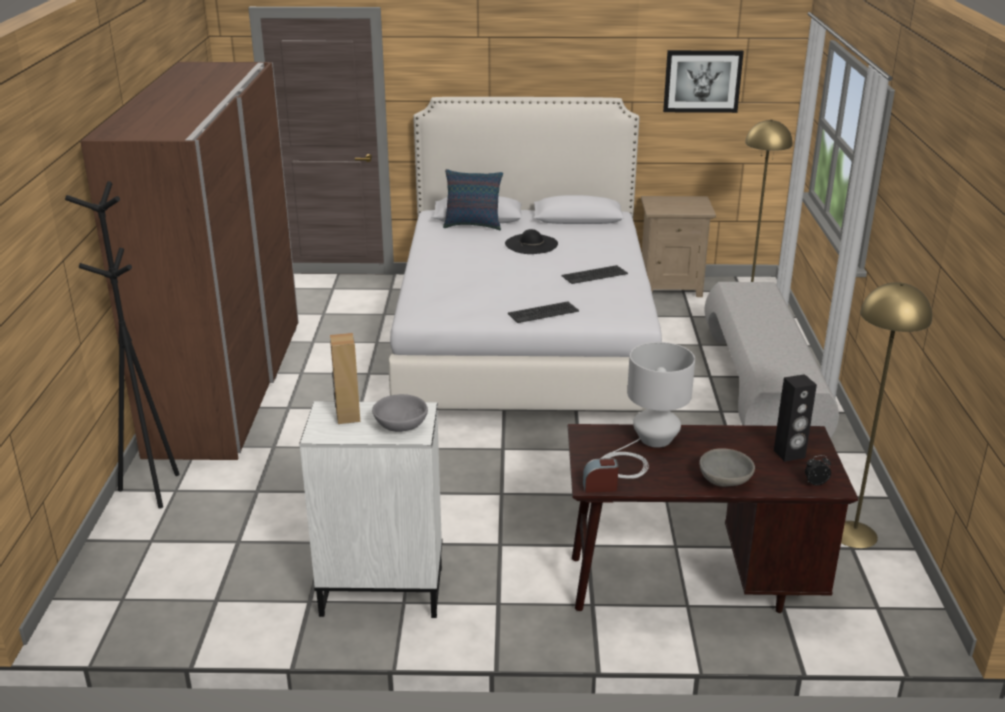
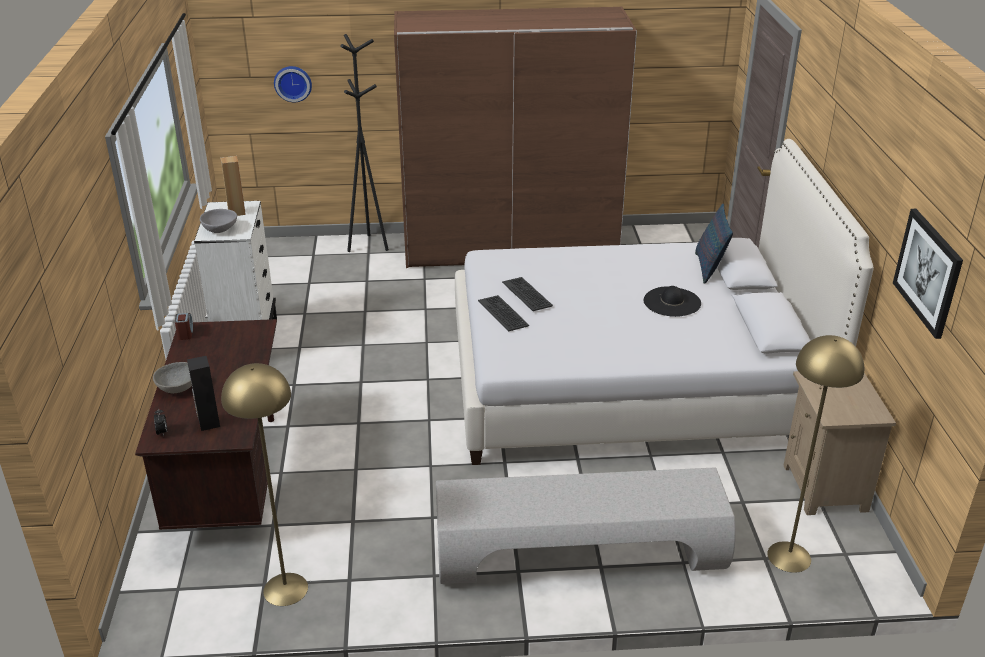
camera: 85 degrees right, 5 degrees up
(29, 311) = (293, 83): none -> wall clock
(594, 275) = (602, 340): keyboard -> keyboard (527, 294)
(643, 449) = (232, 351): grey table lamp -> none

